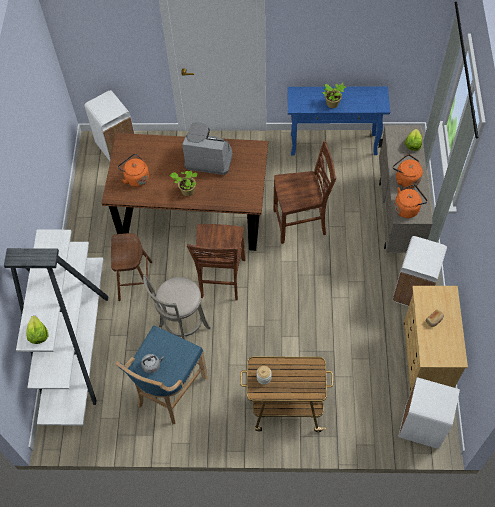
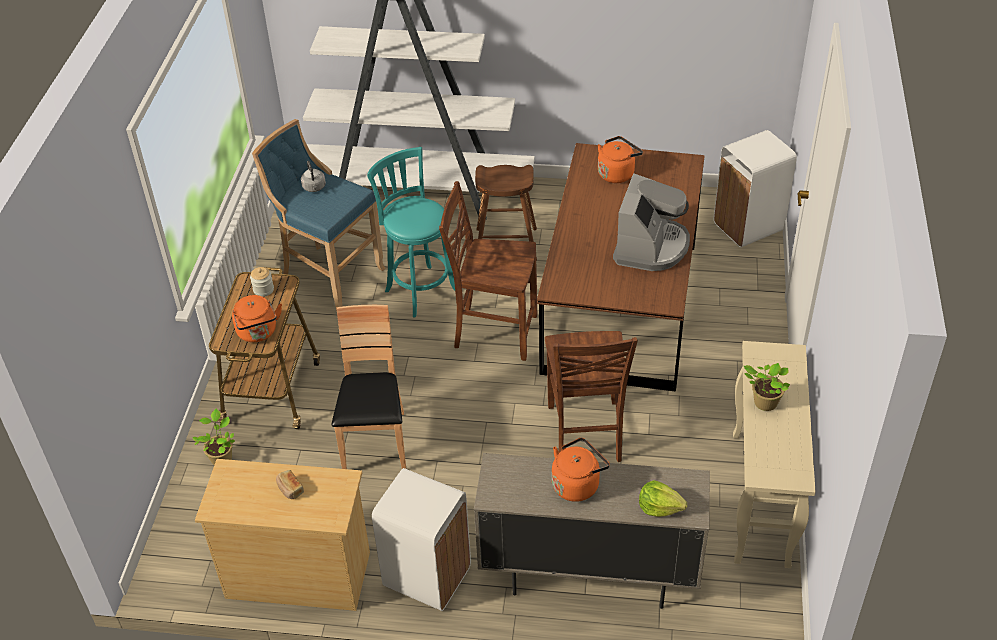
camera: 95 degrees right, 15 degrees down
(38, 334) = (334, 39): lettuce -> none
(182, 329) = (420, 289): grey stool -> turquoise stool
(186, 191) = (587, 222): potted plant -> potted plant (221, 457)
(323, 333) = (375, 443): none -> brown chair
(334, 144) = (761, 499): blue console table -> beige console table
(407, 208) = (512, 477): orange kettle -> orange kettle (258, 333)
(422, 427) = (185, 548): white trash can -> none

